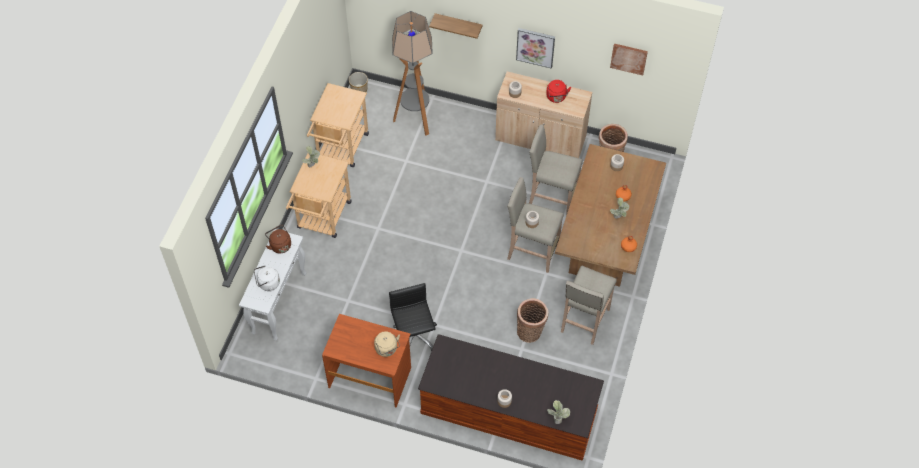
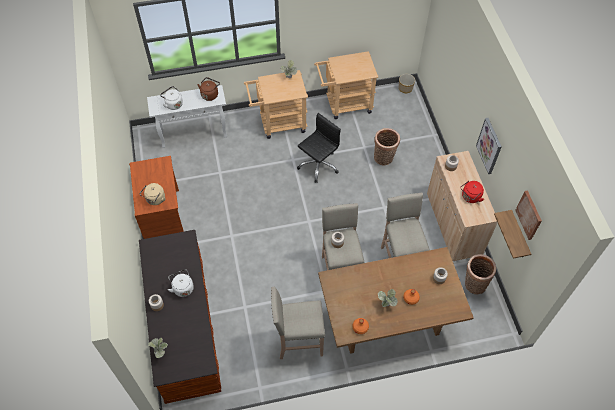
camera: 60 degrees right, 0 degrees up
(413, 337) = (212, 228): black office chair -> black office chair (318, 165)
(415, 119) = (405, 134): floor lamp -> none
(458, 25) = (464, 83): shelf -> shelf (518, 236)
(498, 371) = (182, 288): none -> white kettle
(530, 332) = (264, 306): basket -> basket (384, 158)

